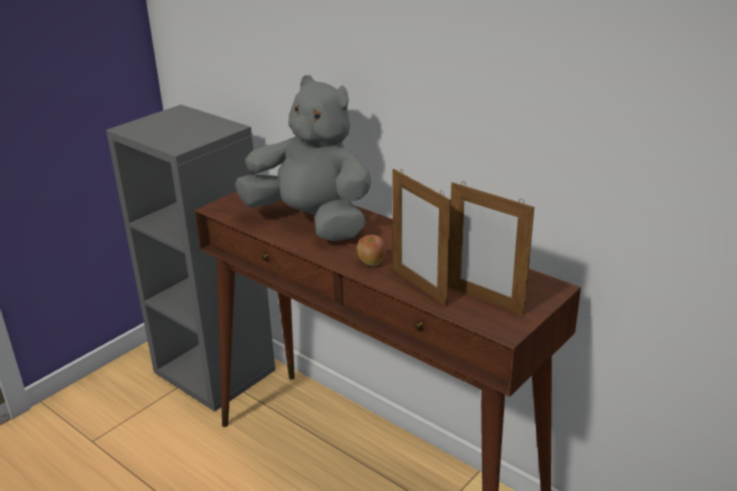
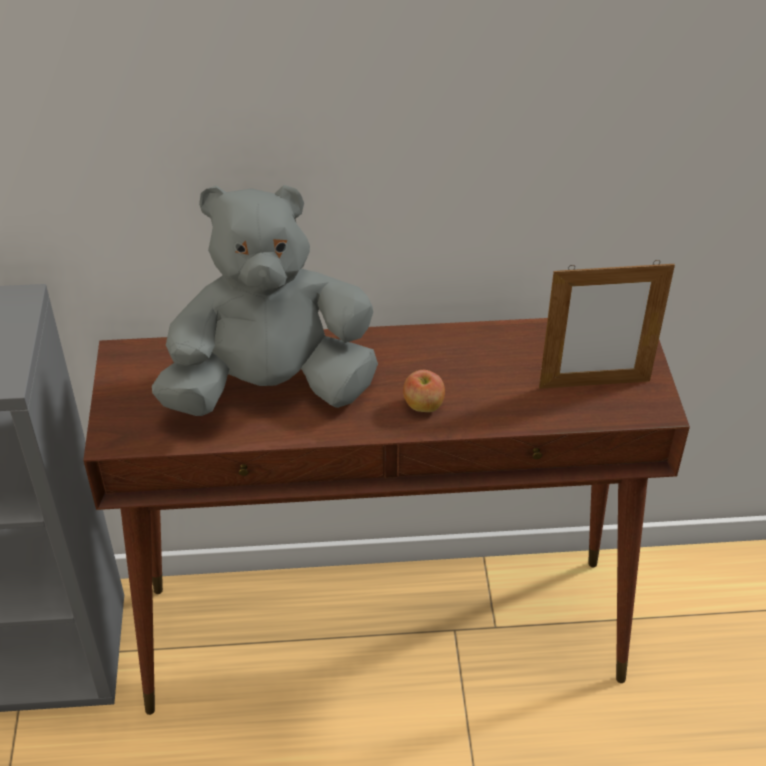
camera: 45 degrees left, 15 degrees up
(419, 287) = (514, 408): picture frame -> none

